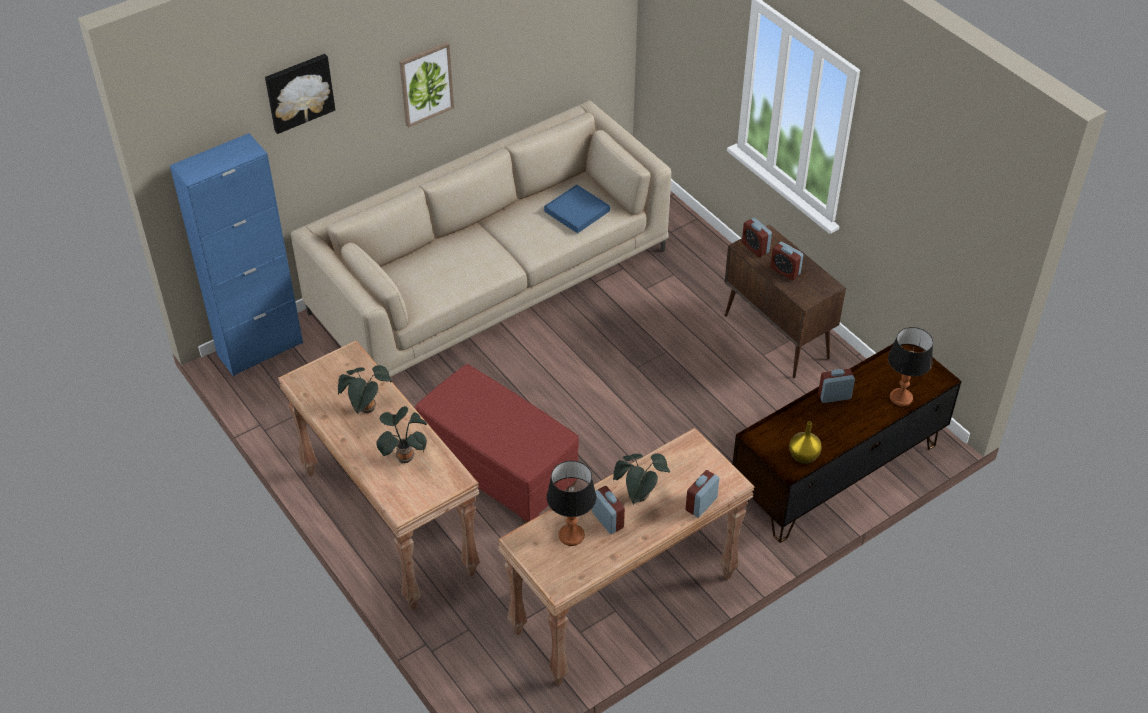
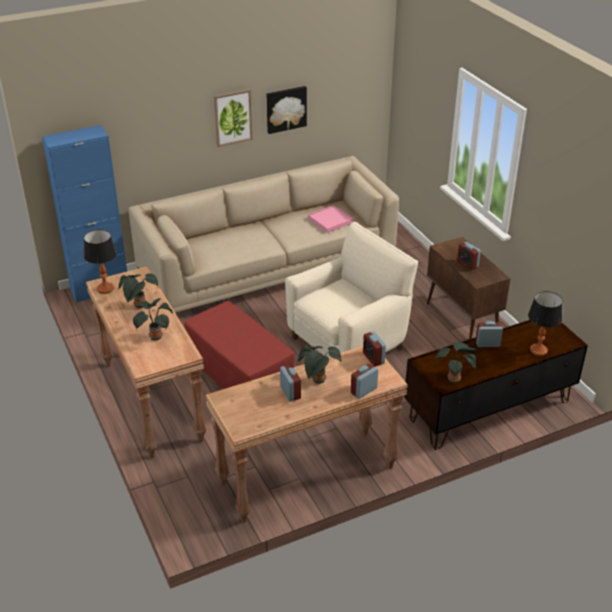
camera: 10 degrees right, 10 degrees down
(299, 92) = (139, 103): picture -> picture (285, 109)
(571, 536) = (260, 399): table lamp -> table lamp (105, 289)
(577, 211) = (330, 221): blue tray -> pink tray
(633, 393) = (349, 343): none -> beige armchair
(755, 247) = (449, 249): alarm clock -> alarm clock (373, 358)
(803, 457) = (454, 379): yellow vase -> potted plant

